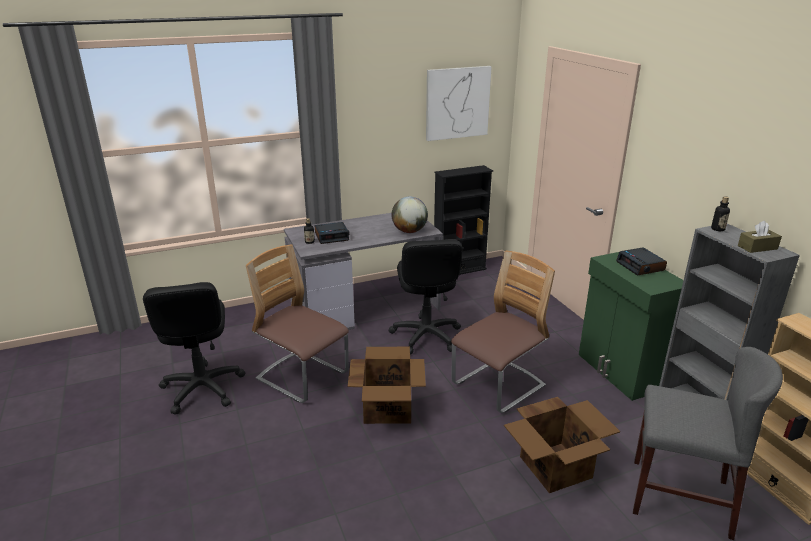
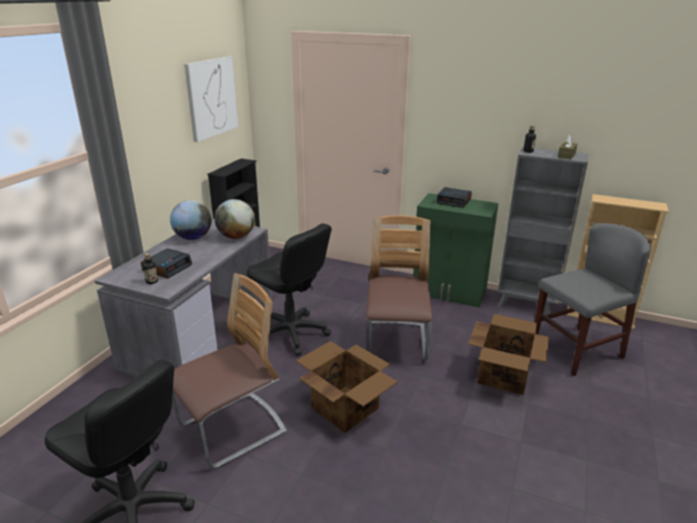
camera: 45 degrees left, 0 degrees up
(302, 377) = (232, 430): chair -> chair turned 150 degrees clockwise
(380, 222) = (193, 238): none -> globe

